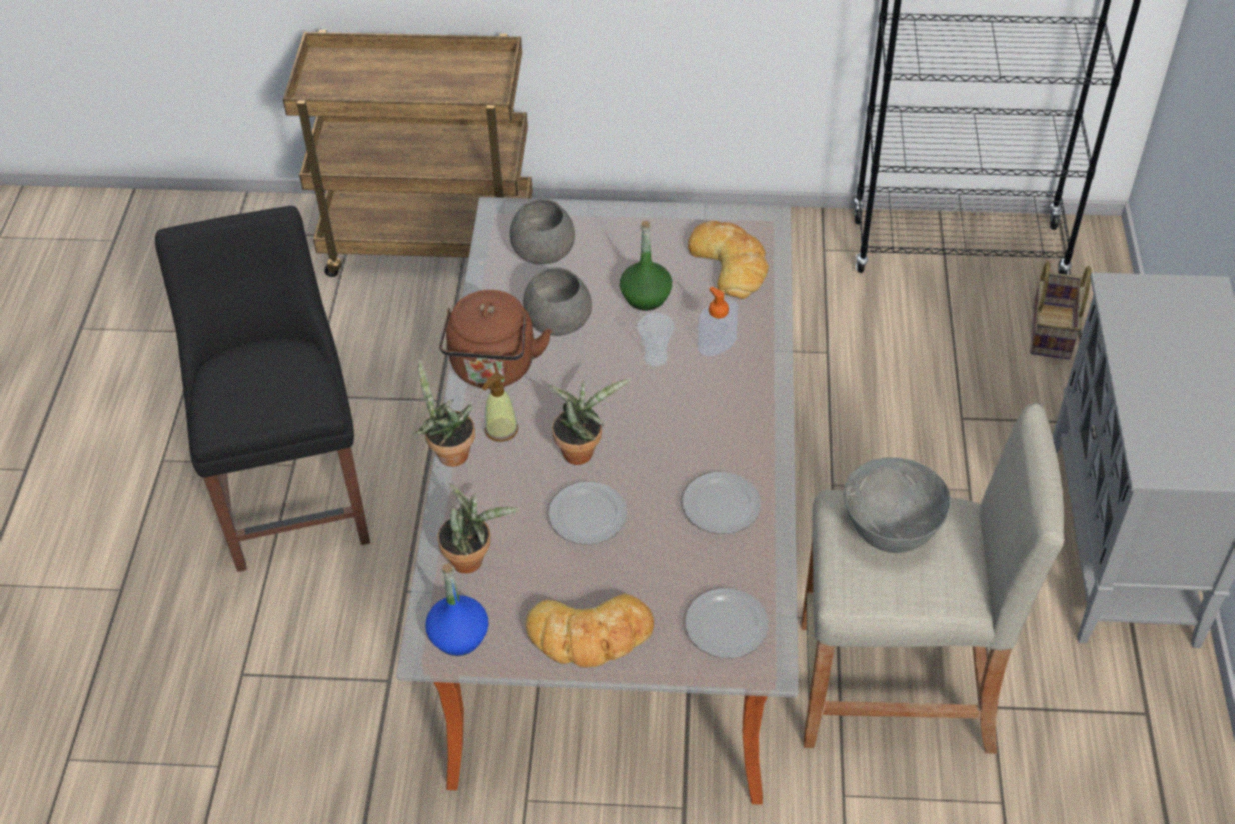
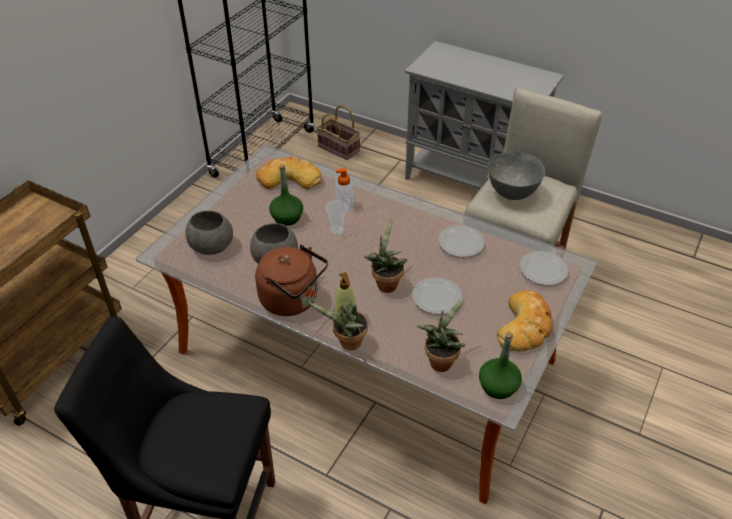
camera: 65 degrees left, 5 degrees down
(458, 636) = (498, 386): blue bottle -> green bottle

